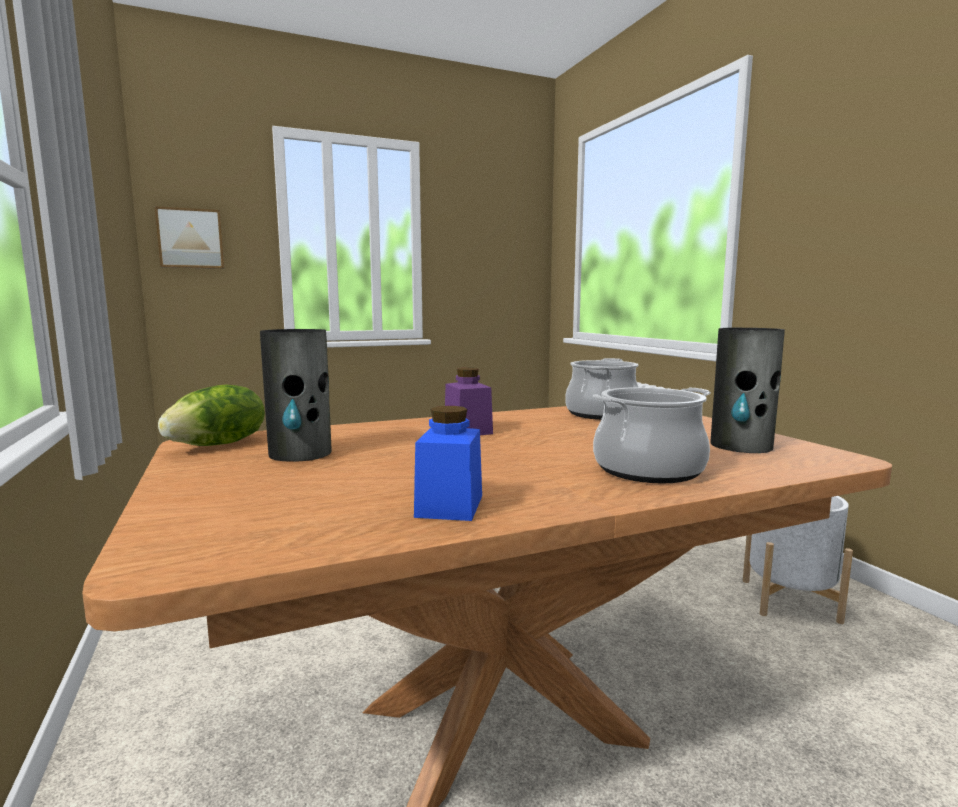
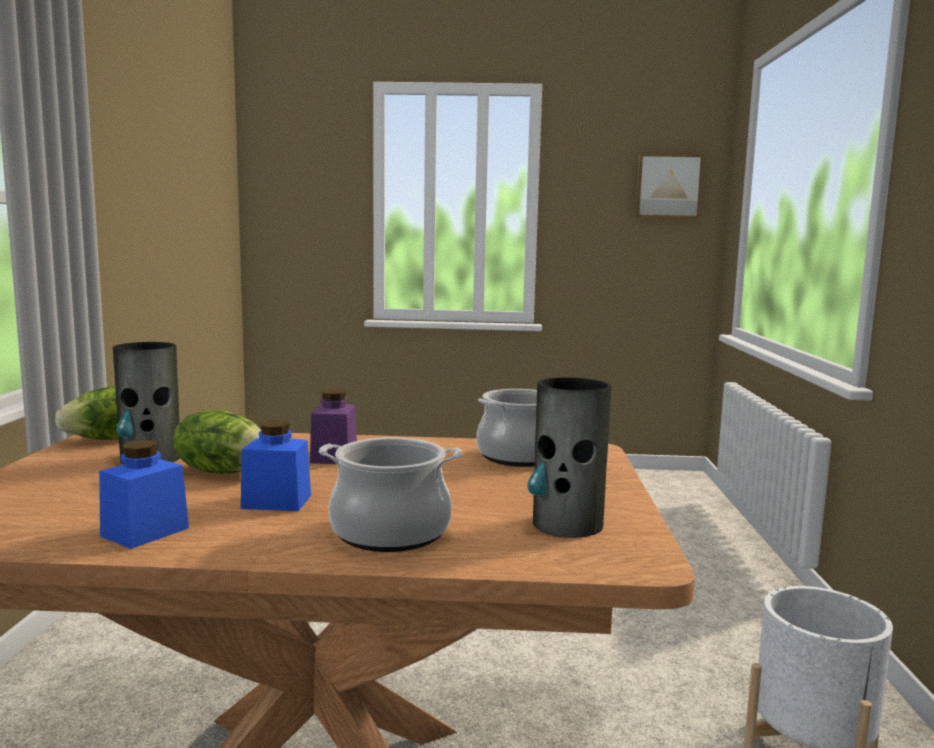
camera: 25 degrees right, 0 degrees up
(190, 238) = (286, 207): picture -> picture (668, 186)
(399, 452) = (223, 471): none -> lettuce
(506, 465) = (276, 502): none -> blue jar

